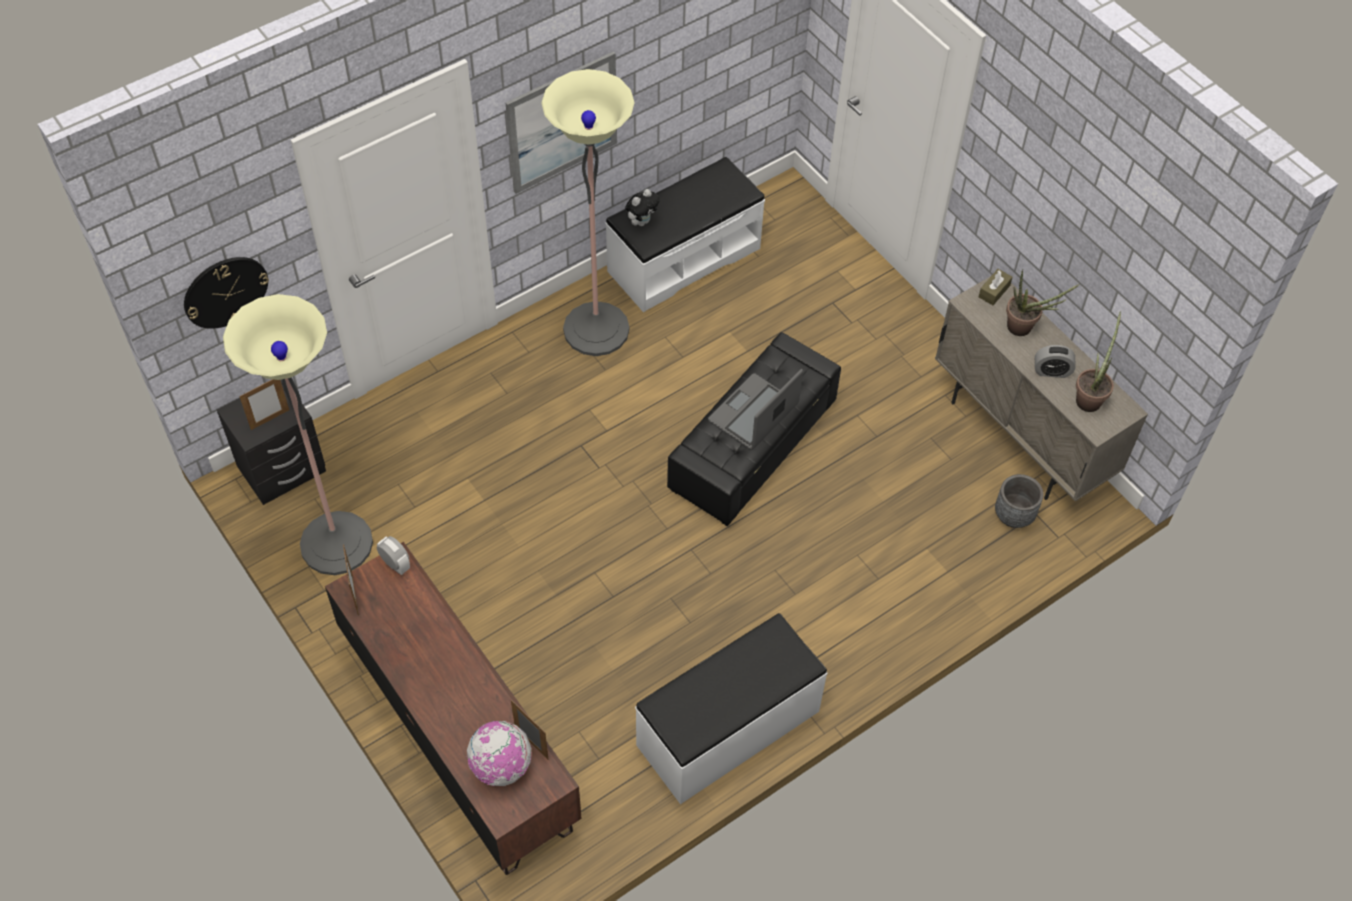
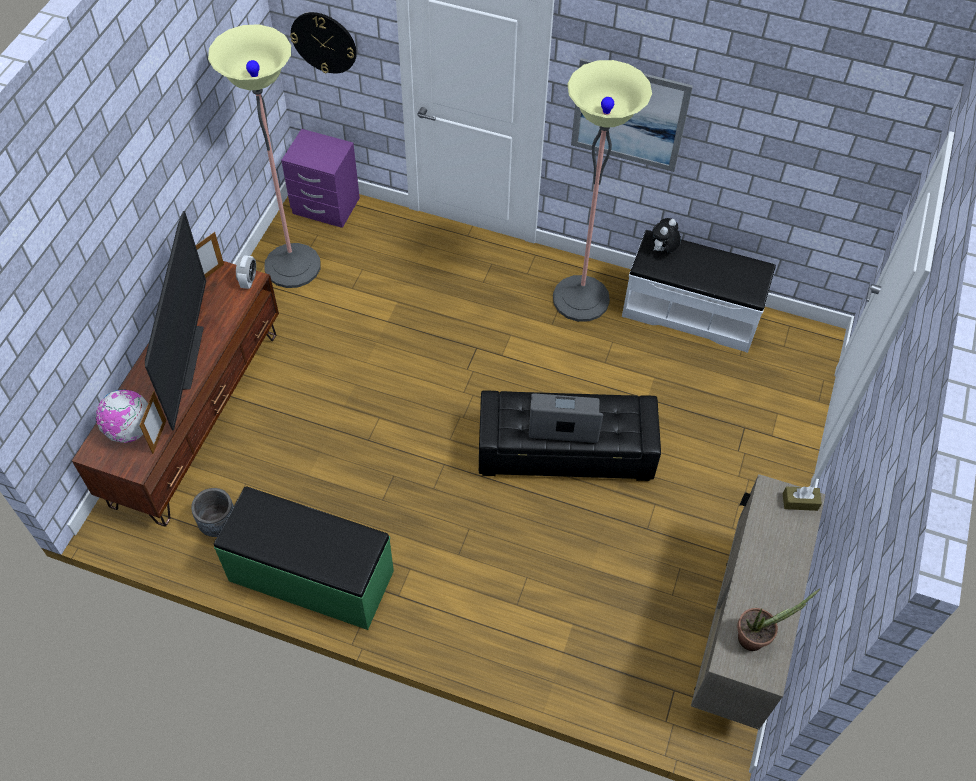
camera: 55 degrees right, 0 degrees up
(270, 419) = (314, 156): picture frame -> none
(282, 469) = (326, 206): black nightstand -> purple nightstand
(452, 667) = (189, 357): none -> television
(642, 221) = (663, 250): plush toy -> plush toy turned 120 degrees clockwise
(729, 729) = (311, 577): white bench -> green bench
(1013, 515) = (658, 673): grey planter -> grey planter (219, 524)
(1024, 329) = (782, 546): potted plant -> none
(1051, 371) = (757, 591): alarm clock -> none

